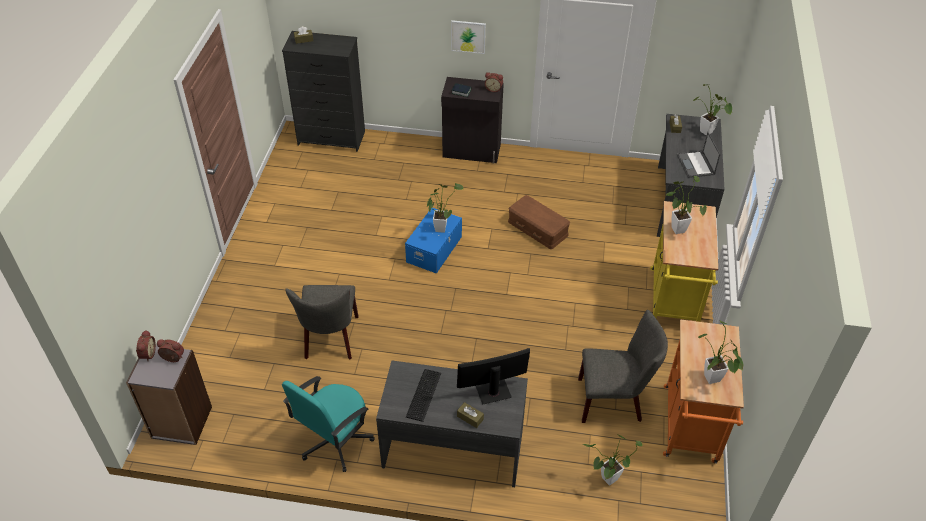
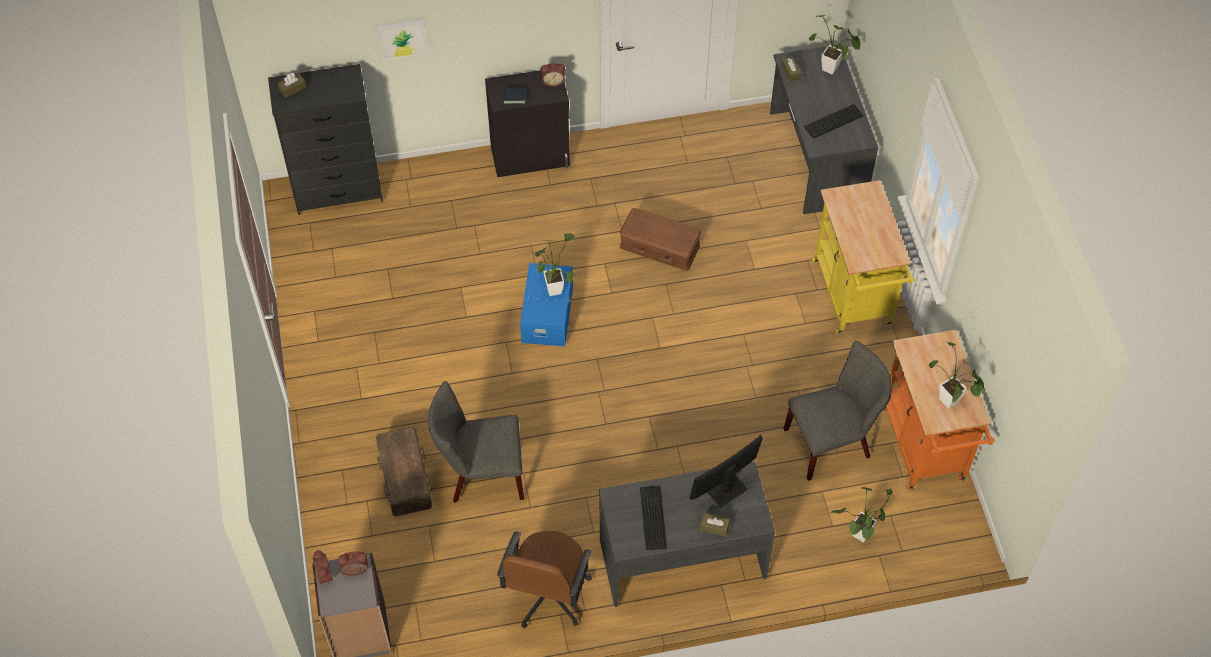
camera: 20 degrees left, 10 degrees up
(275, 325) = (404, 477): none -> brown storage box
(330, 340) = (481, 475): grey chair -> grey chair turned 105 degrees clockwise
(334, 441) = (547, 594): turquoise office chair -> brown office chair
(468, 36) = (509, 28): picture -> picture (402, 39)
(677, 227) = (848, 222): potted plant -> none
(696, 165) = (834, 122): laptop -> keyboard

